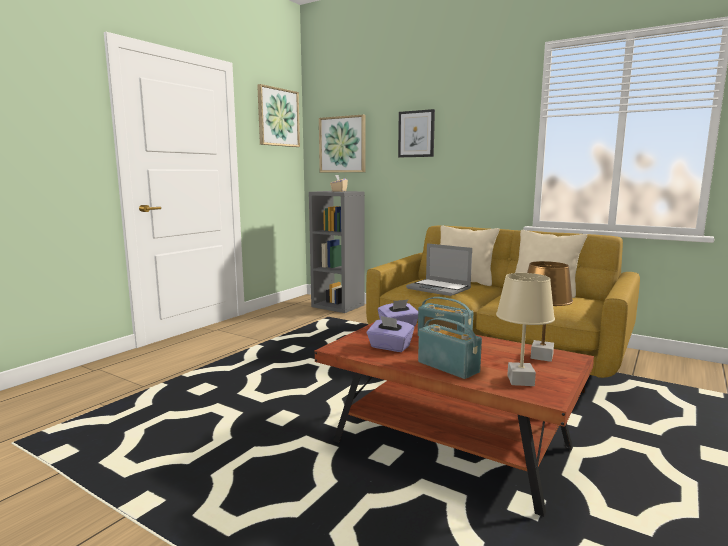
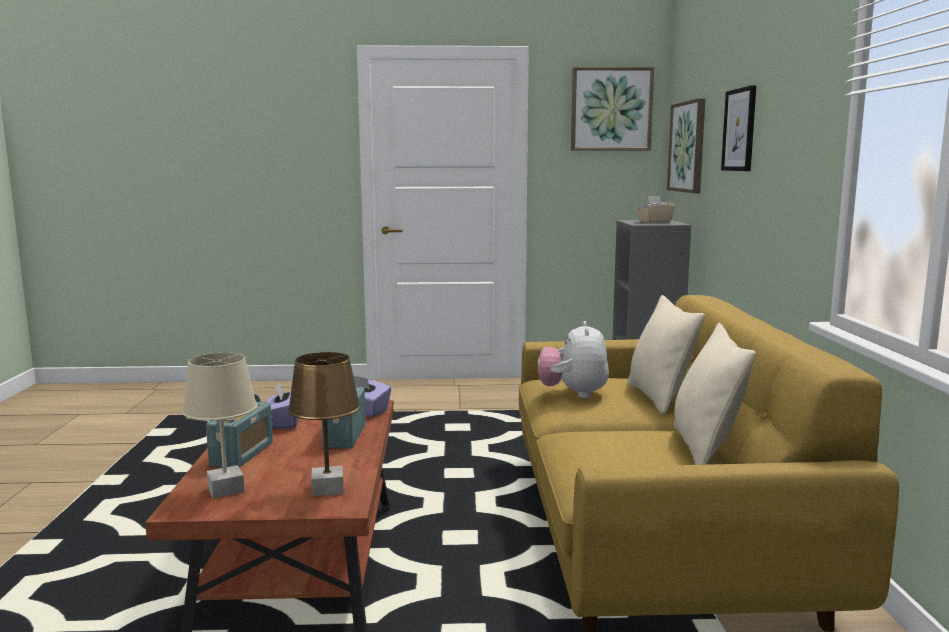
camera: 55 degrees right, 0 degrees up
(439, 289) = (573, 394): laptop -> plush toy

